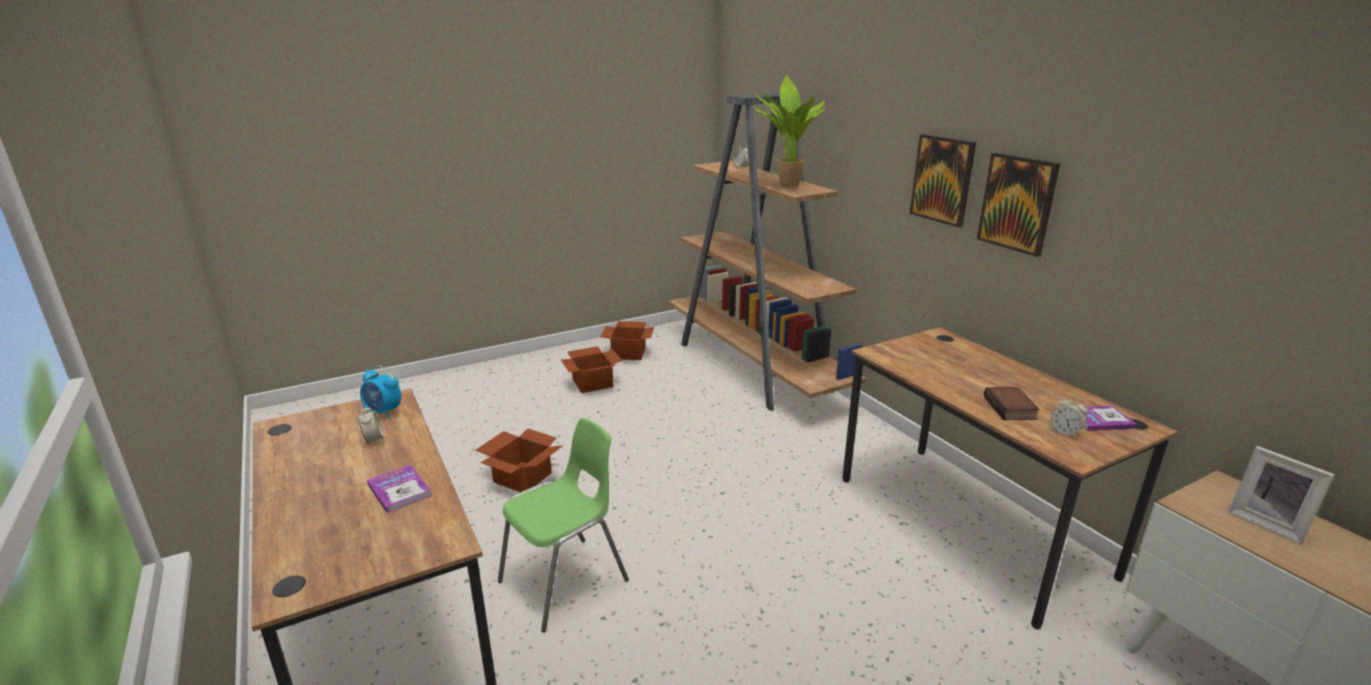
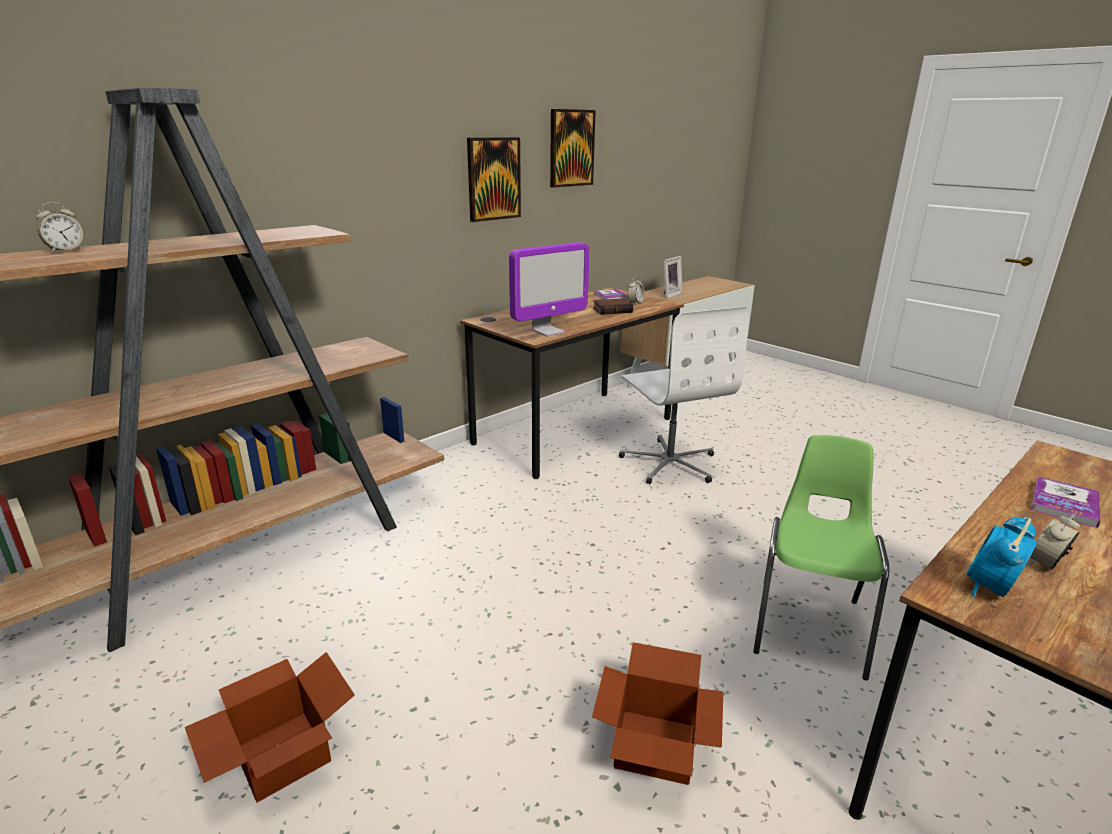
camera: 105 degrees left, 0 degrees up
(383, 412) = (989, 589): alarm clock -> alarm clock turned 150 degrees counterclockwise
(566, 582) = (810, 626): green chair -> green chair turned 75 degrees clockwise
(629, 353) = (122, 731): cardboard box -> none
(785, 186) = (273, 235): potted plant -> none
(879, 584) = (670, 463): none -> white office chair
(899, 360) = (548, 331): none -> monitor
(942, 179) = (422, 176): picture -> picture (571, 148)

